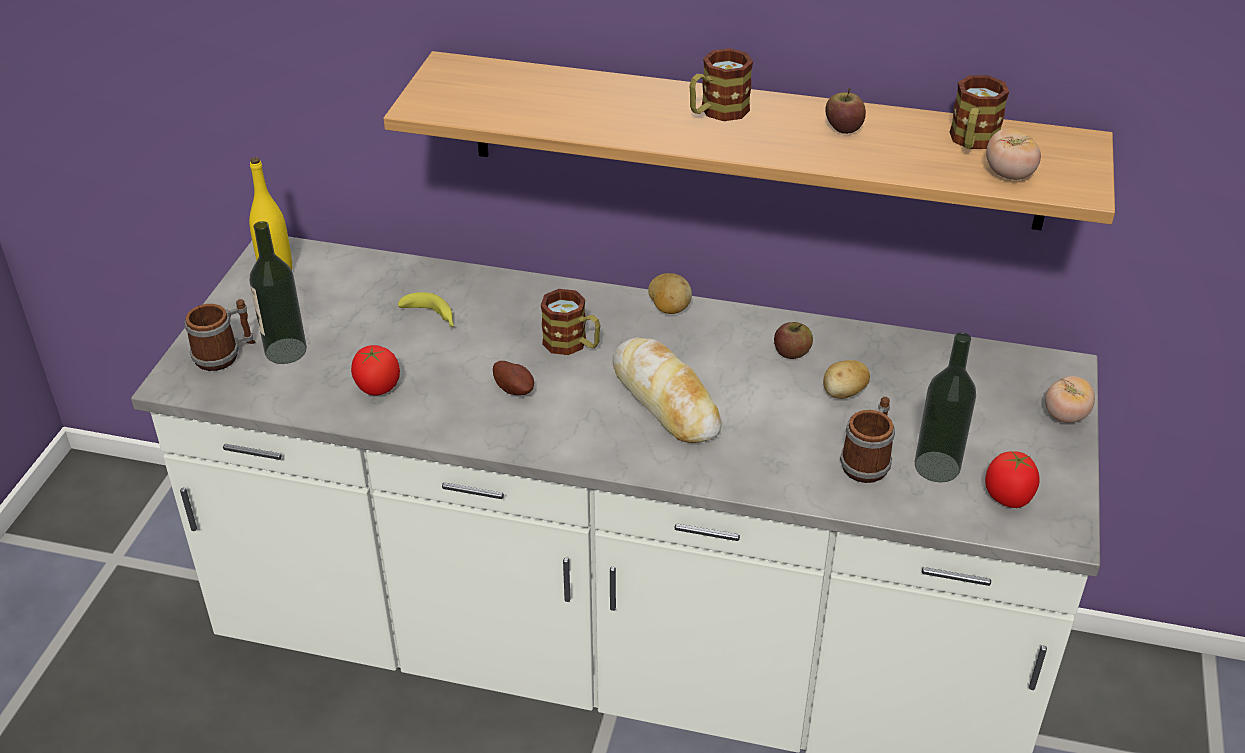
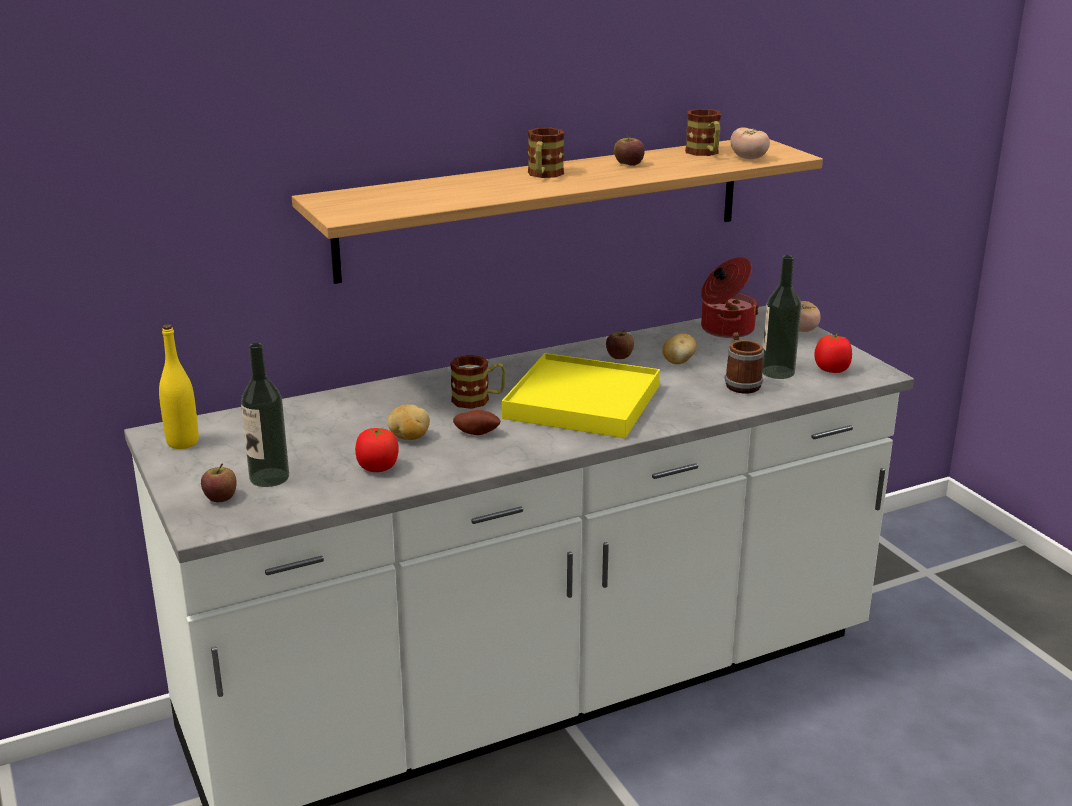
camera: 40 degrees left, 15 degrees down
(225, 355) = (220, 497): mug -> apple
(431, 317) = (354, 422): banana -> none
(665, 400) = (583, 402): bread -> yellow tray
(669, 308) = (511, 363): potato -> potato (409, 438)
(970, 368) = (725, 329): none -> cooking pot

